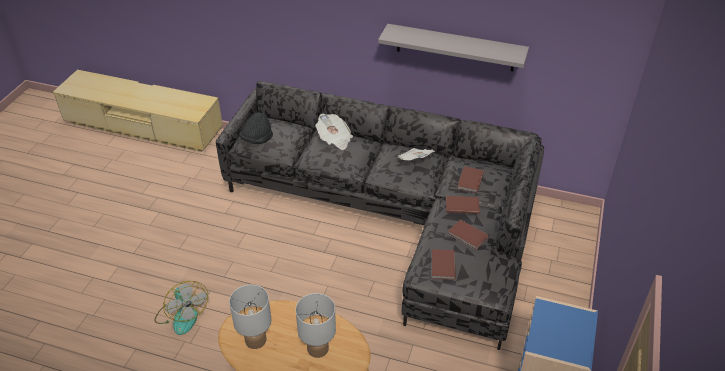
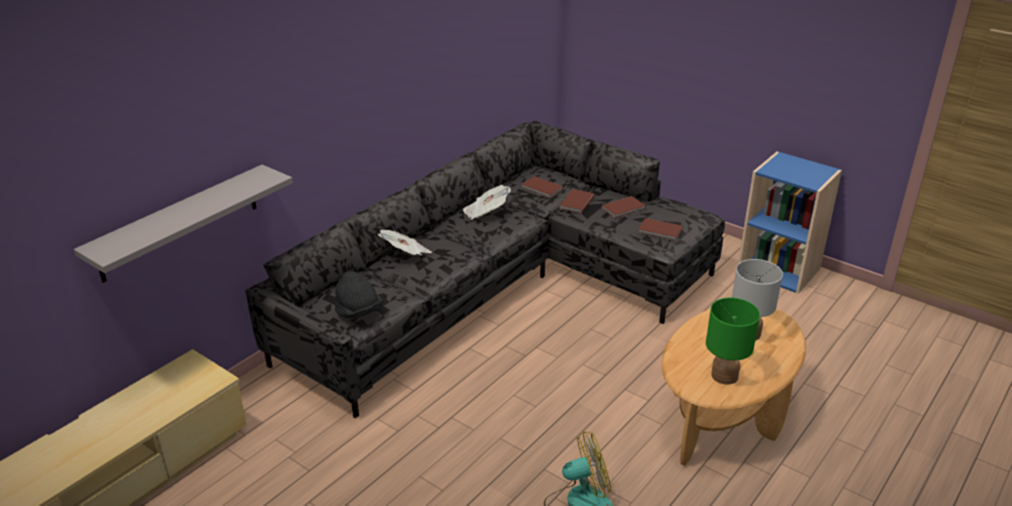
camera: 70 degrees left, 10 degrees down
(255, 340) = (724, 376): grey table lamp -> green table lamp
(455, 47) = (443, 73): grey shelf -> grey shelf (179, 223)

